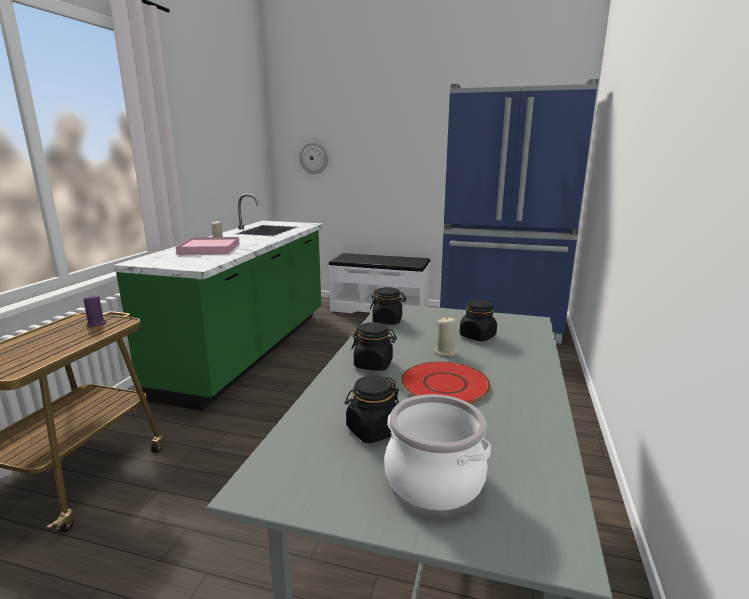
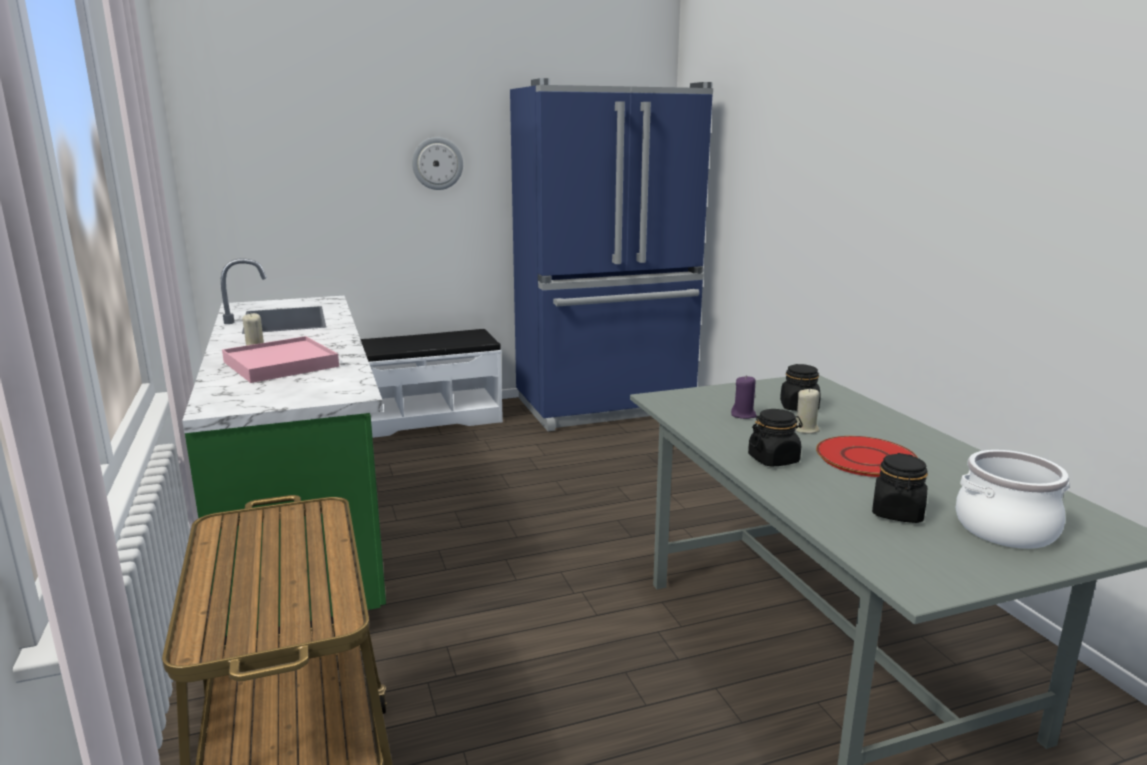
camera: 35 degrees left, 0 degrees up
(97, 323) = (279, 523): purple candle -> purple candle (743, 415)
(314, 158) = (272, 184): wall clock -> wall clock (437, 163)
(387, 321) = (687, 413): black jar -> none

